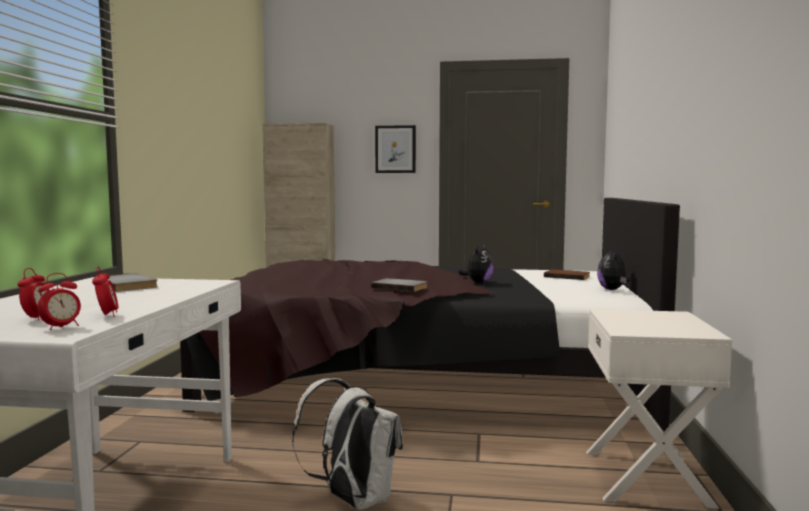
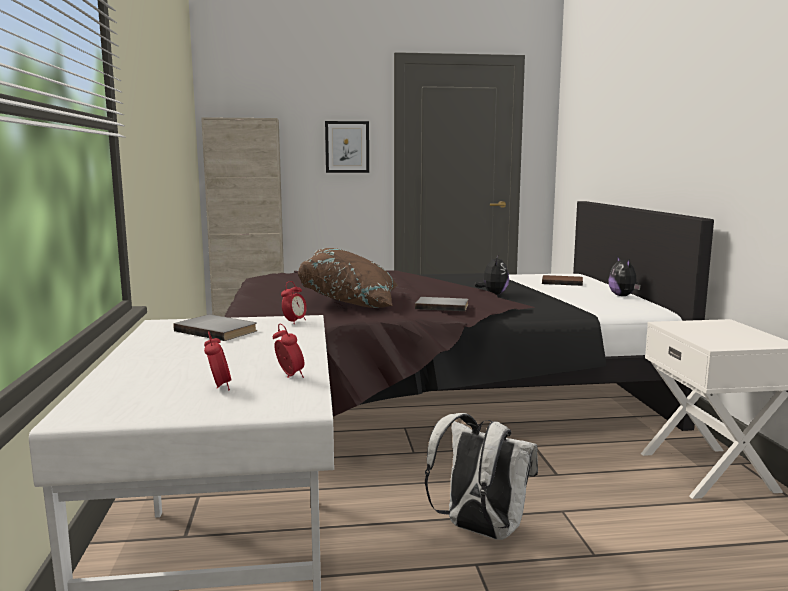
camera: 15 degrees left, 5 degrees up
(61, 327) = (276, 398): alarm clock -> alarm clock (294, 322)
(328, 281) = (351, 302): none -> brown pillow

